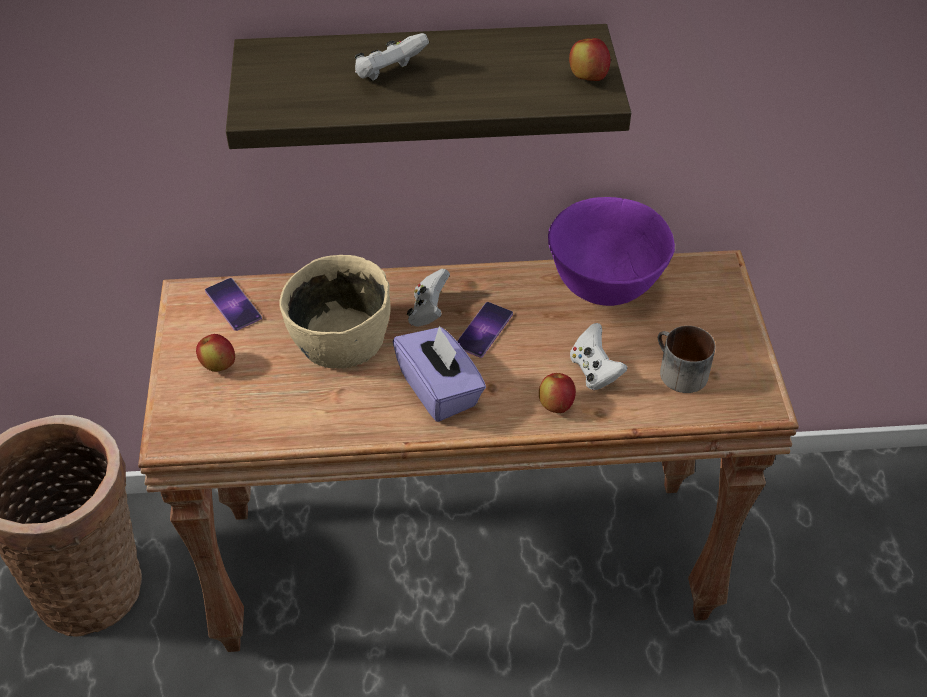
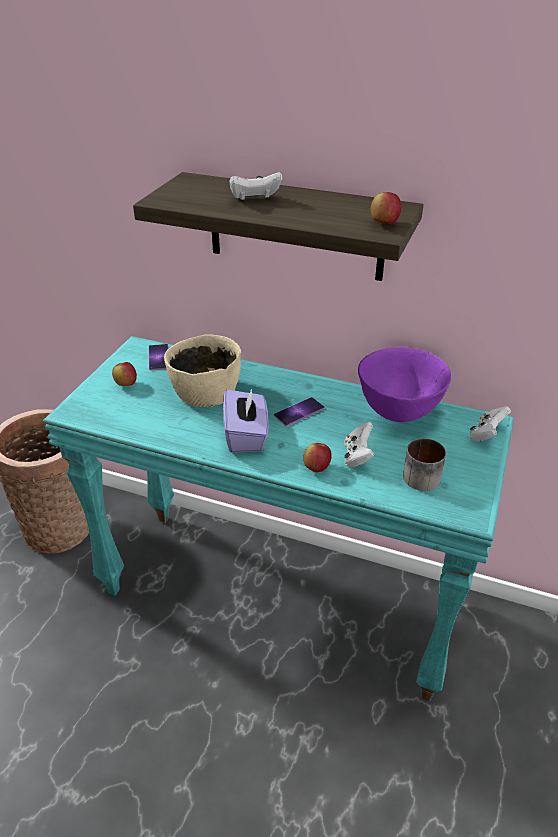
camera: 25 degrees right, 10 degrees down
(428, 312) = (270, 392): white game controller -> white game controller (486, 435)
(465, 560) = (281, 595): brown console table -> turquoise console table

